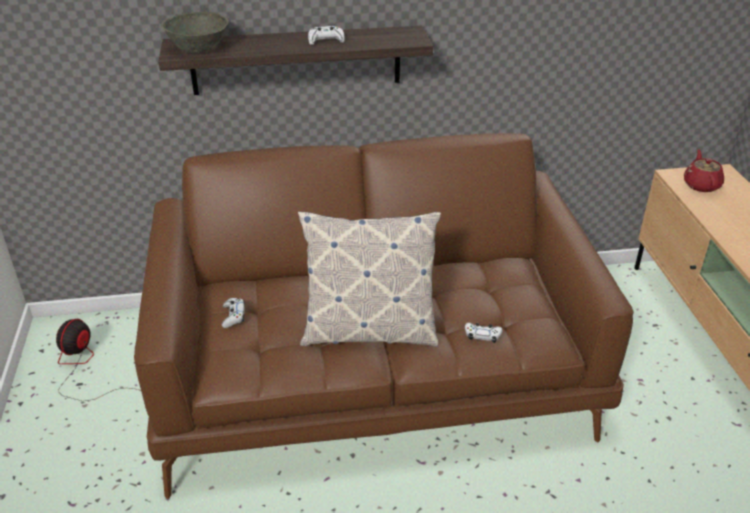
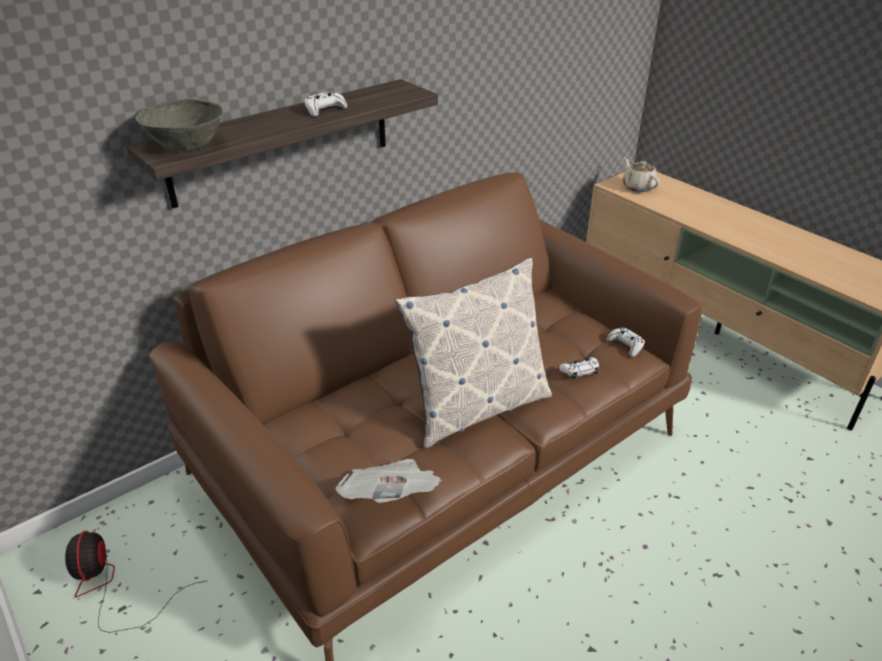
camera: 30 degrees left, 0 degrees up
(233, 316) = (329, 446): white game controller -> white game controller (625, 345)
(243, 370) = (391, 498): none -> newspaper
(701, 185) = (638, 187): red teapot -> beige teapot

